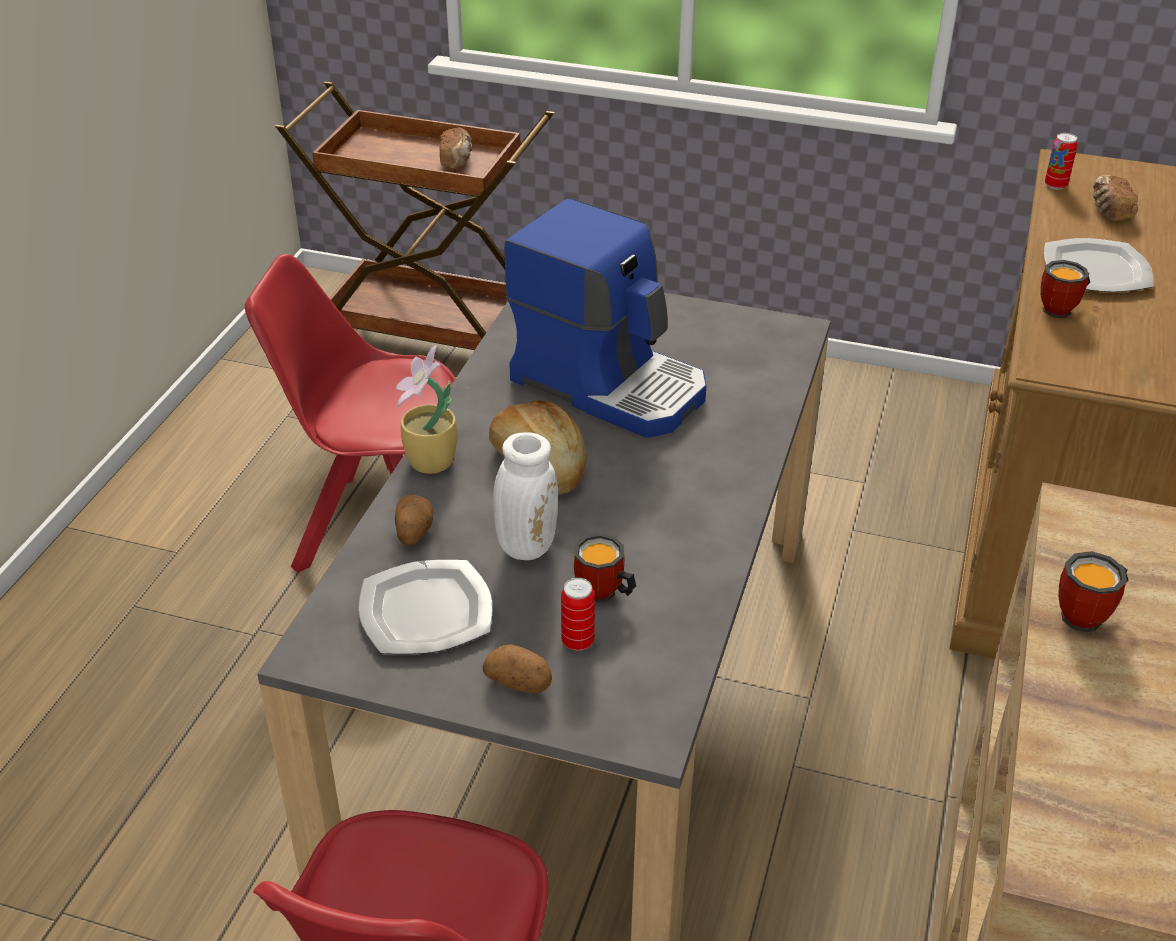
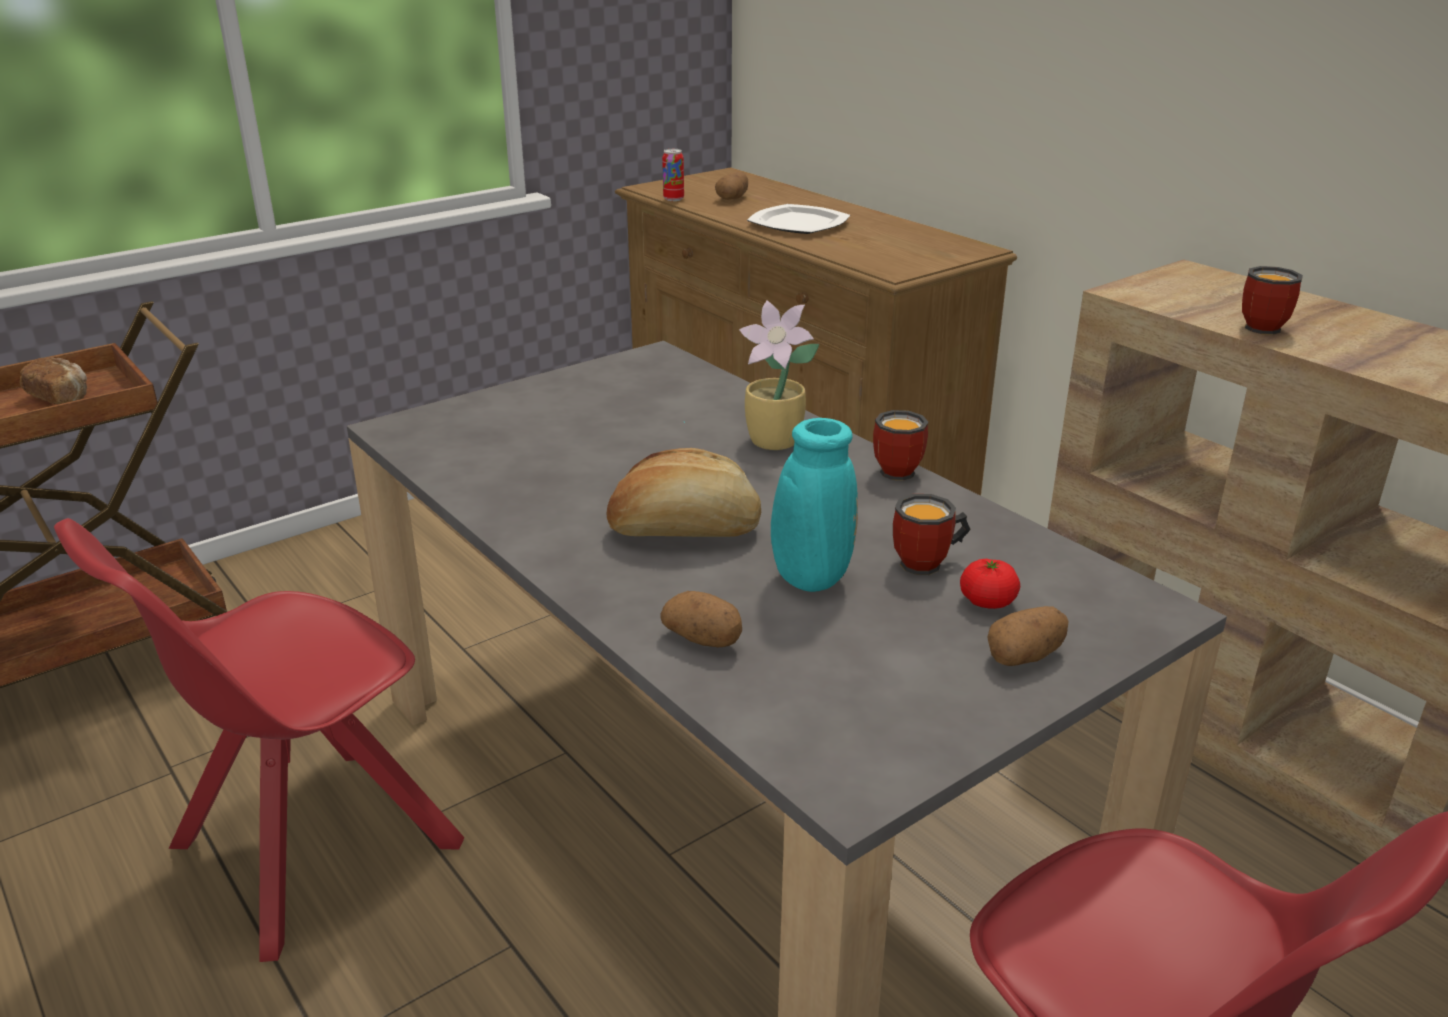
camera: 55 degrees left, 10 degrees down
(427, 611) = (853, 675): plate -> none
(430, 463) = (593, 588): potted plant -> potted plant (776, 442)
(526, 545) = (805, 578): white vase -> turquoise vase
(577, 641) = (987, 601): can -> tomato
(610, 384) = (606, 451): coffee machine -> none
(1062, 310) = (832, 245): mug -> mug (899, 469)
(1109, 211) = (732, 198): bread -> potato

